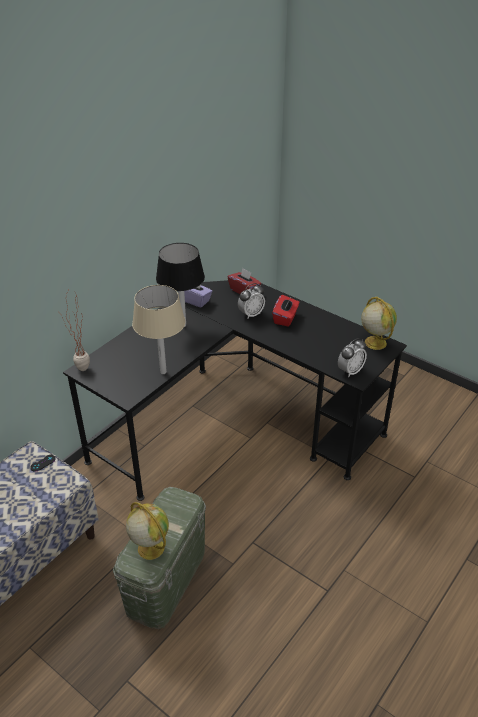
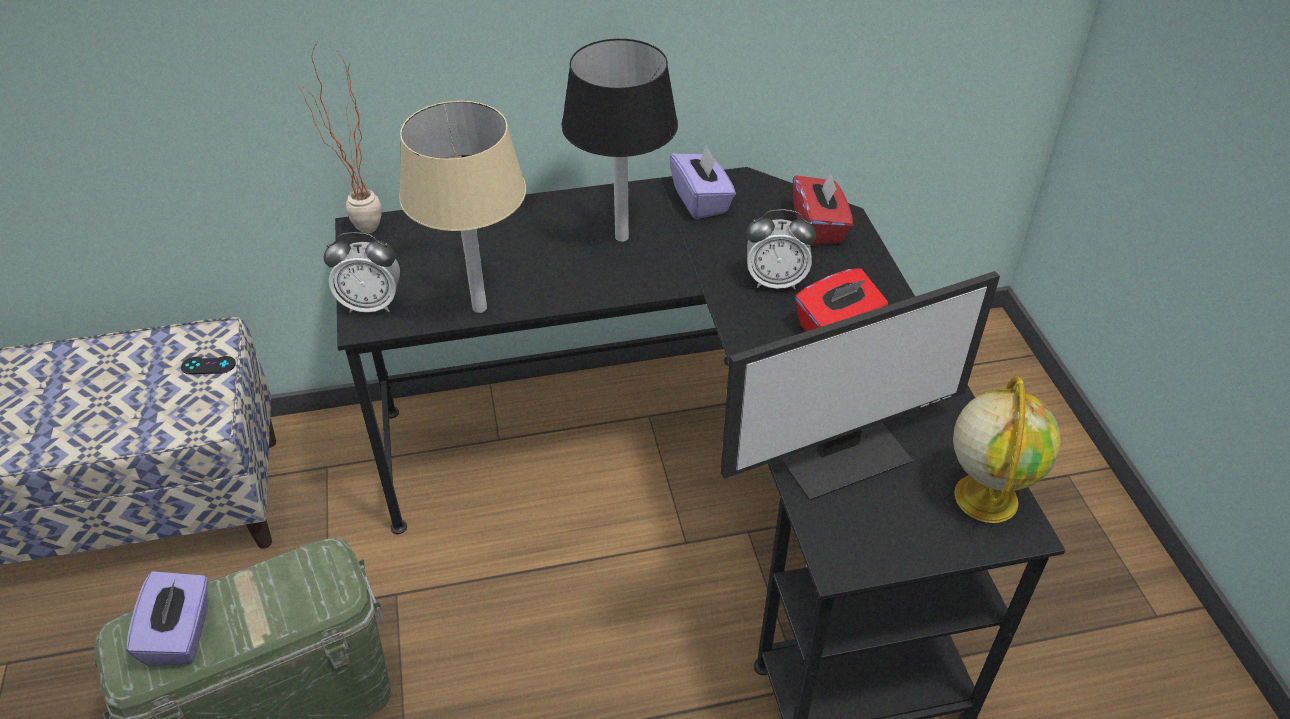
camera: 40 degrees right, 5 degrees up
(150, 548) = (181, 634): globe -> purple tissue box
(327, 352) = (842, 453): none -> monitor
(350, 371) = (845, 530): alarm clock -> alarm clock (371, 305)

